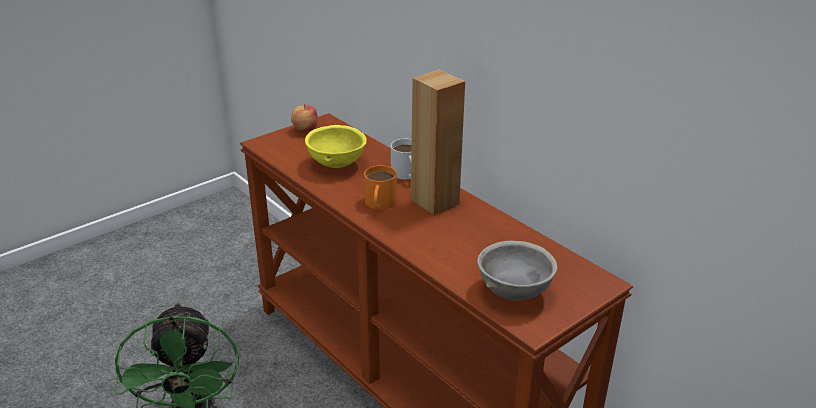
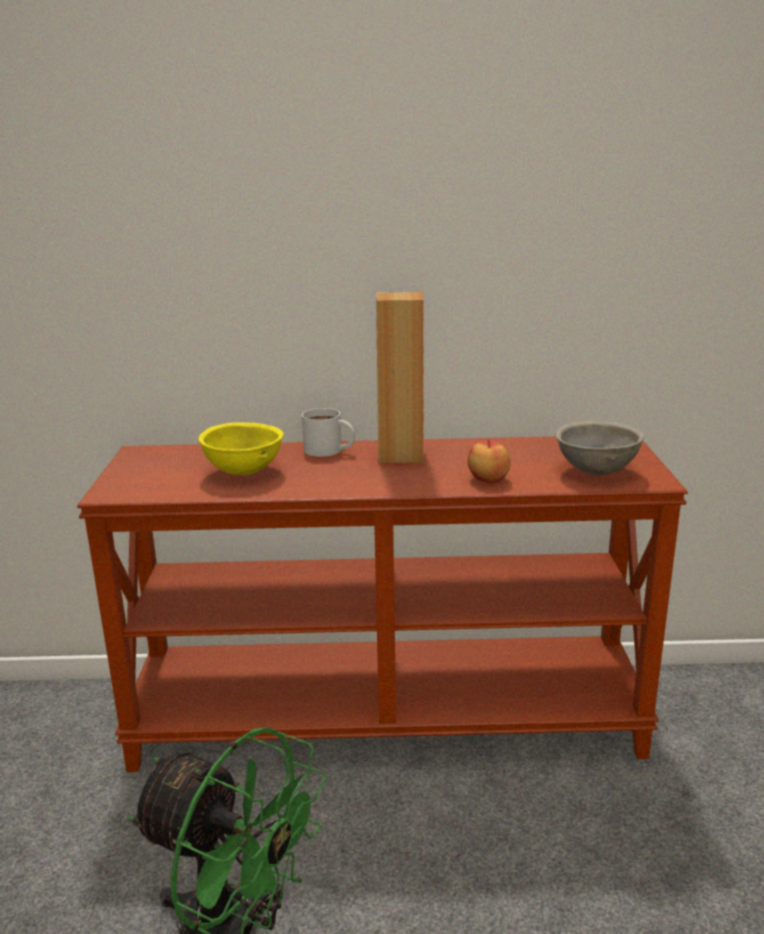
camera: 50 degrees left, 10 degrees down
(305, 129) = (133, 465): apple -> apple (487, 479)
(379, 204) = (362, 477): orange mug -> none

